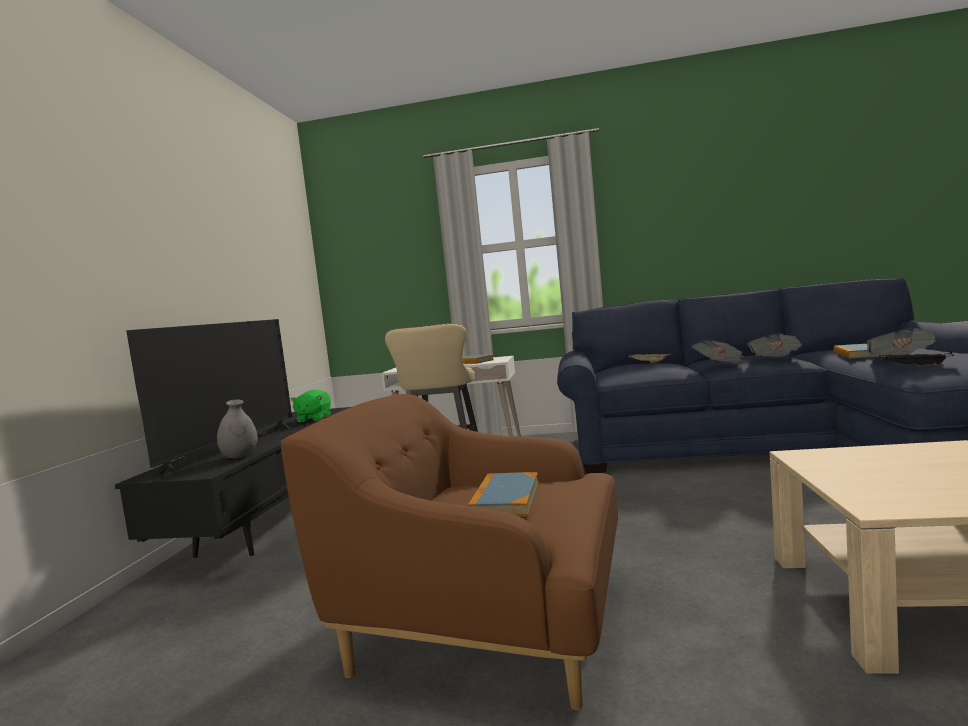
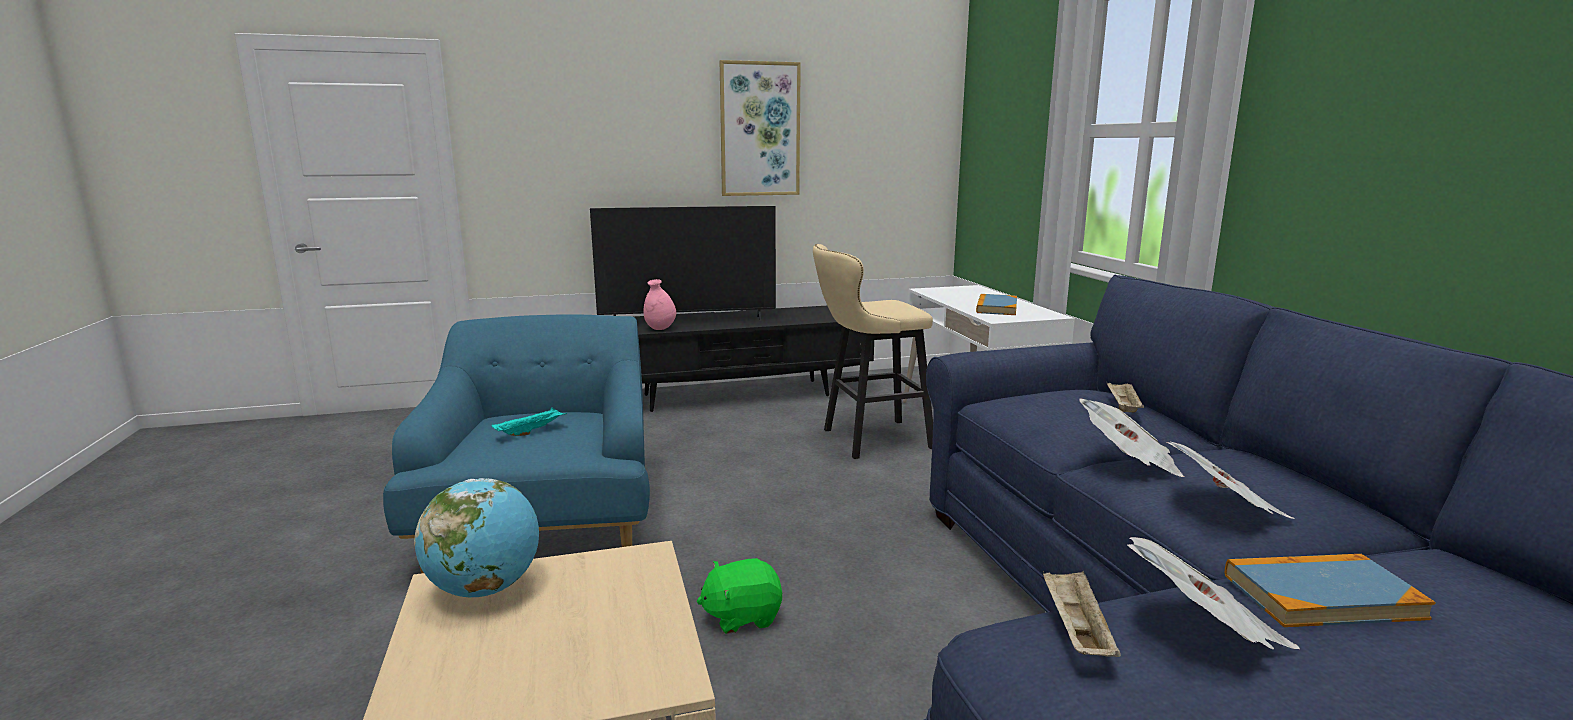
camera: 65 degrees right, 10 degrees up
(217, 254) = (760, 129): none -> picture
(240, 456) = (660, 329): grey vase -> pink vase
(313, 419) = (806, 318): green plush toy -> green plush toy (742, 616)
(486, 620) = (545, 522): brown armchair -> blue armchair
(505, 498) = (531, 431): book -> turquoise tray
(875, 492) = (485, 589): none -> globe
(914, 366) = (1075, 631): black tray -> beige tray

